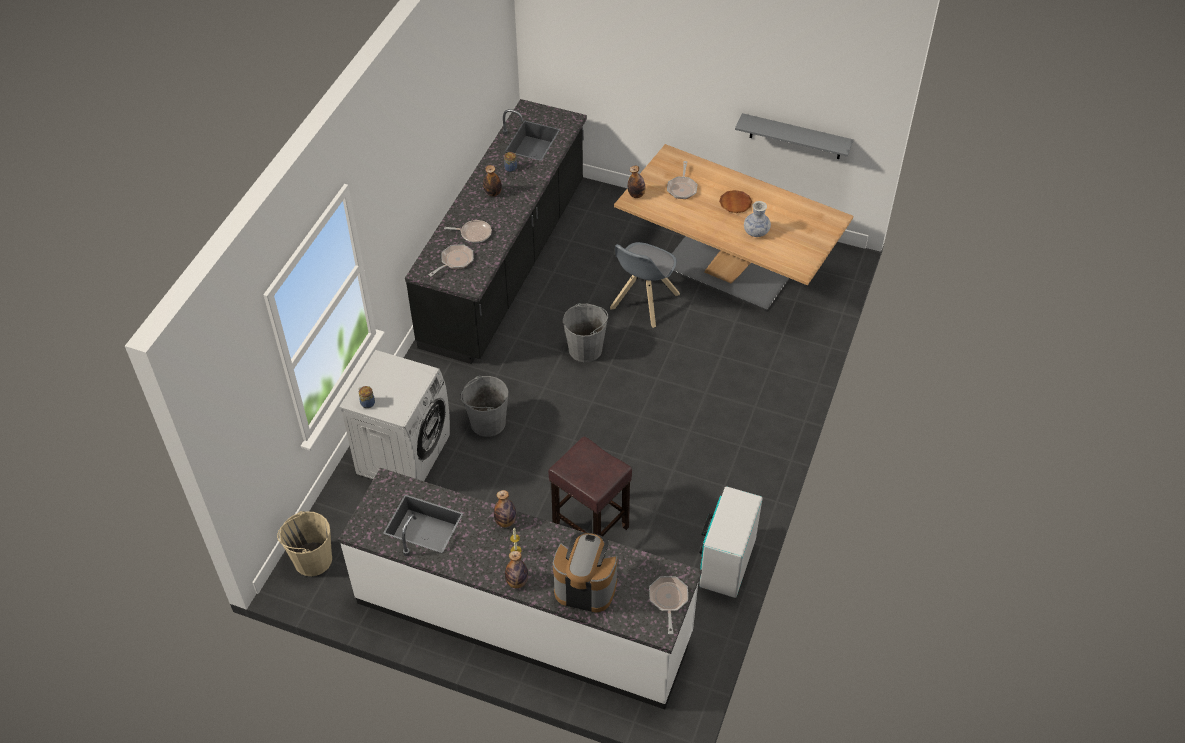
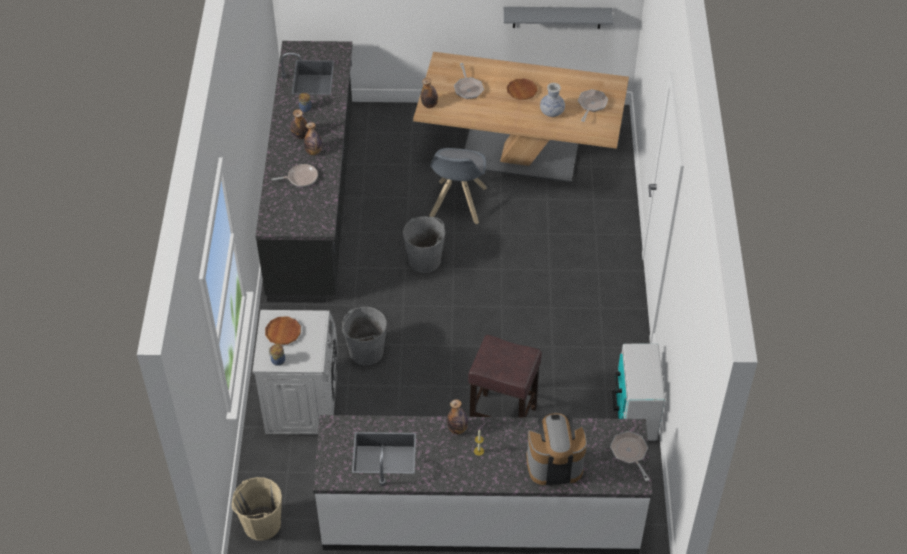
camera: 20 degrees left, 0 degrees up
(385, 377) = (283, 332): none -> brown plate
(455, 261) = (295, 208): frying pan -> frying pan (591, 105)
(517, 582) = (493, 478): bottle -> bottle (314, 152)

